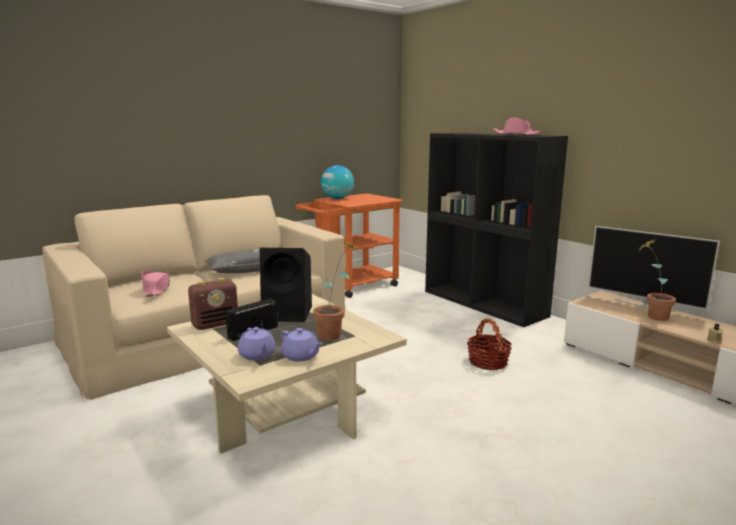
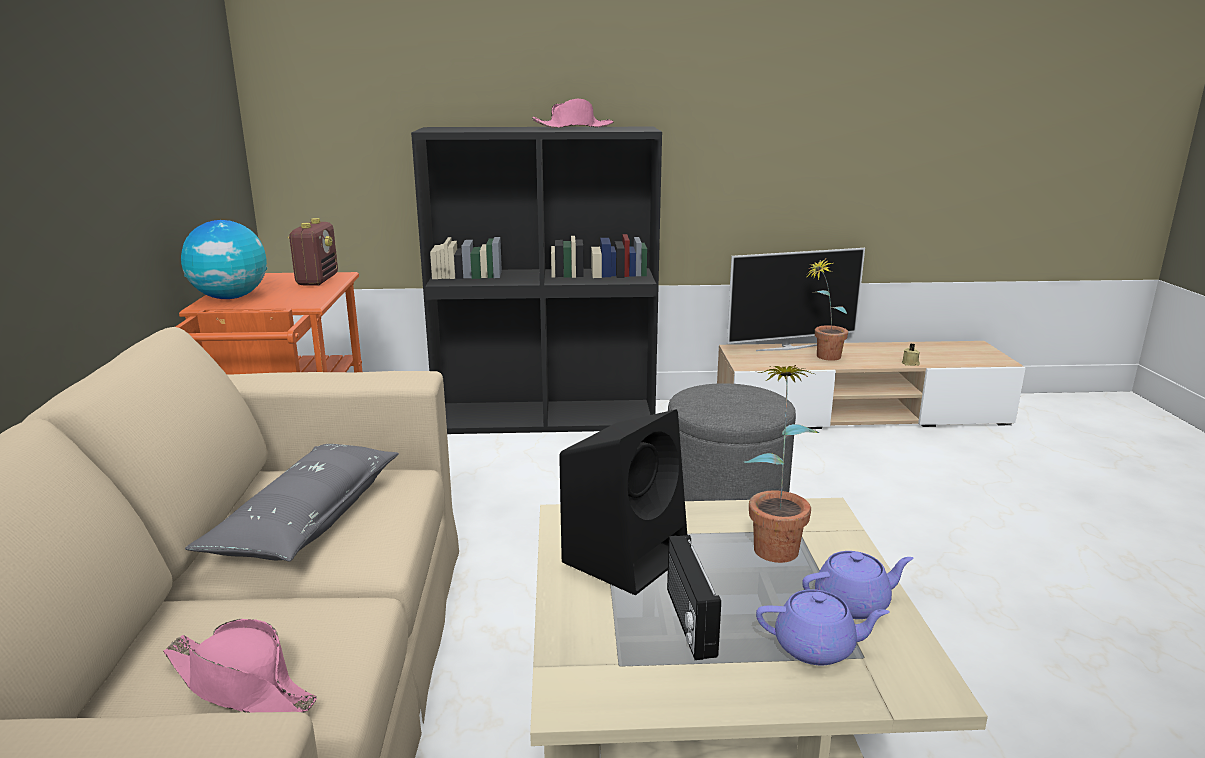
camera: 55 degrees left, 5 degrees up
(215, 324) = (595, 655): radio -> radio (317, 280)
(487, 362) = (726, 495): basket -> grey ottoman

